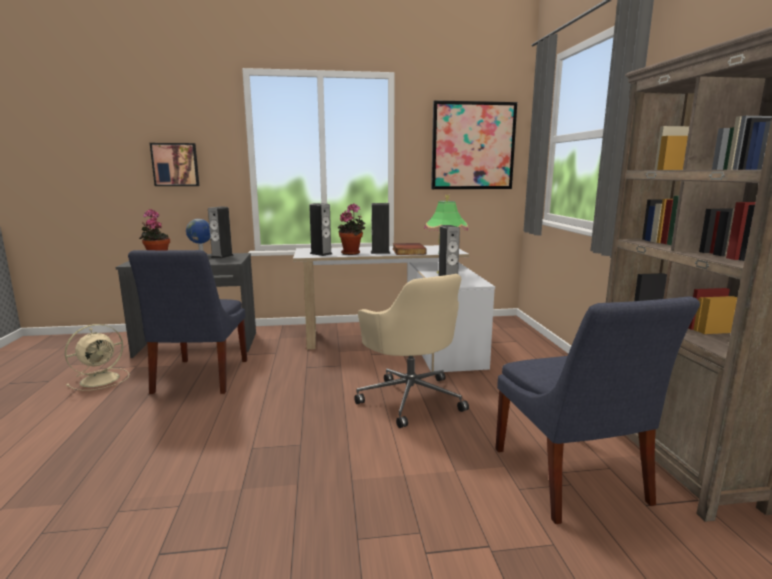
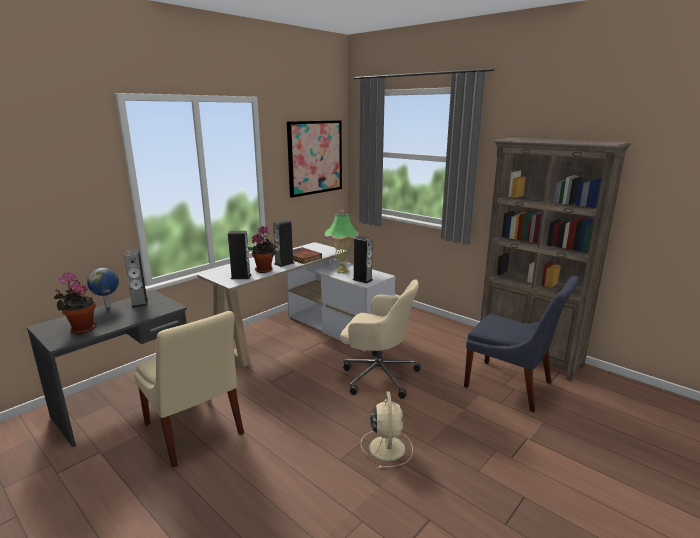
camera: 40 degrees left, 5 degrees up
(101, 379) = (86, 481): beige fan -> beige fan (387, 447)
(175, 164) = (45, 209): picture -> none
(199, 378) = (194, 431): blue chair -> beige chair

